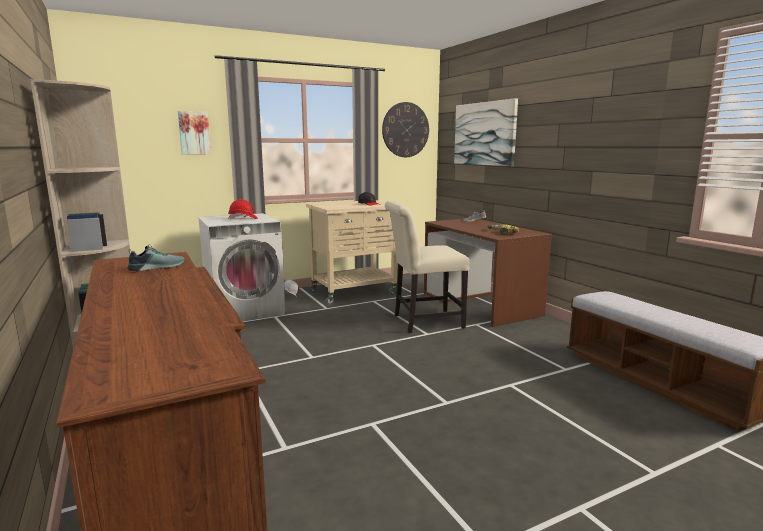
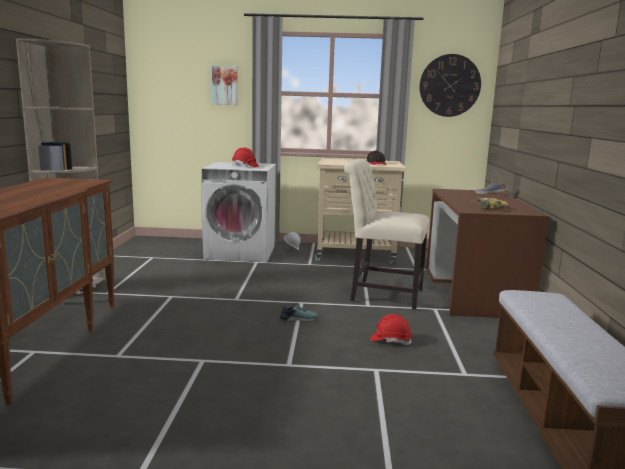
camera: 30 degrees right, 0 degrees up
(156, 267) = (60, 186): shoe -> shoe (298, 318)
(484, 133) = (521, 90): picture -> none
(485, 358) = (390, 340): none -> red hard hat

